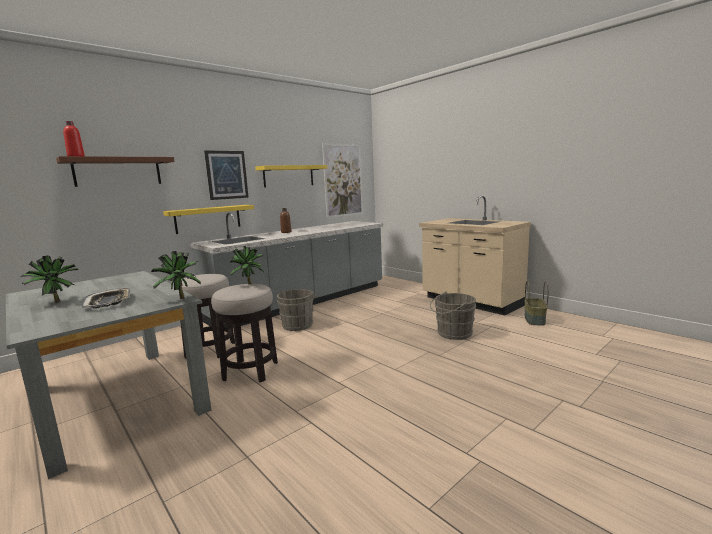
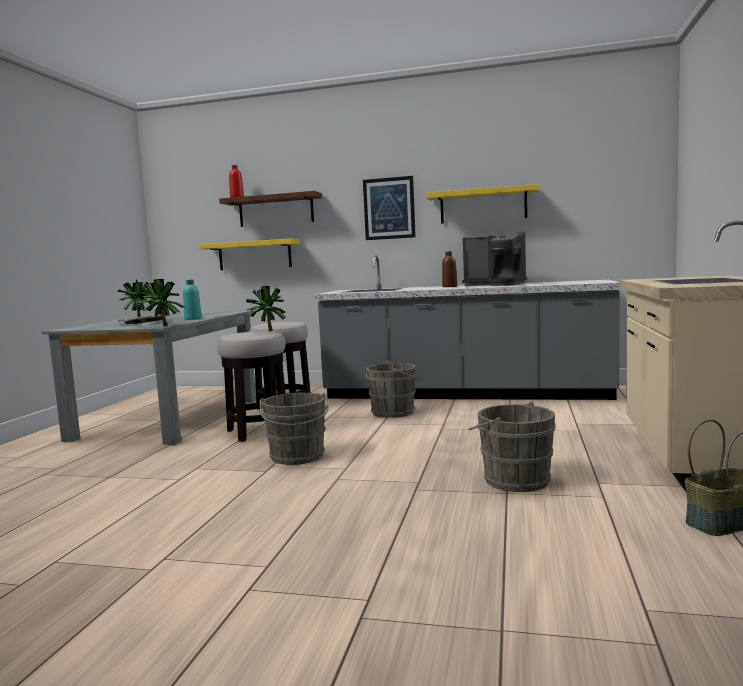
camera: 55 degrees right, 5 degrees down
(148, 288) = (193, 319): none -> turquoise bottle
(208, 219) = (362, 263): yellow shelf -> yellow shelf (254, 255)
(314, 229) = (496, 285): none -> coffee machine
(335, 371) = (297, 457): none -> grey bucket
(343, 180) = (595, 208): picture -> none

